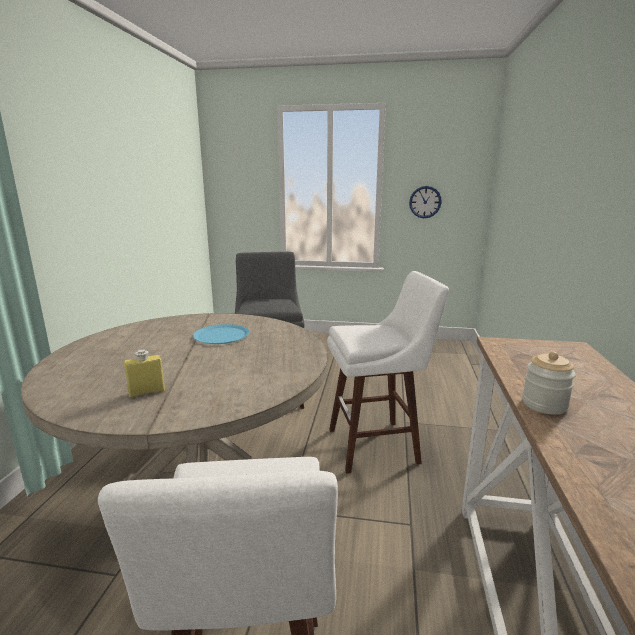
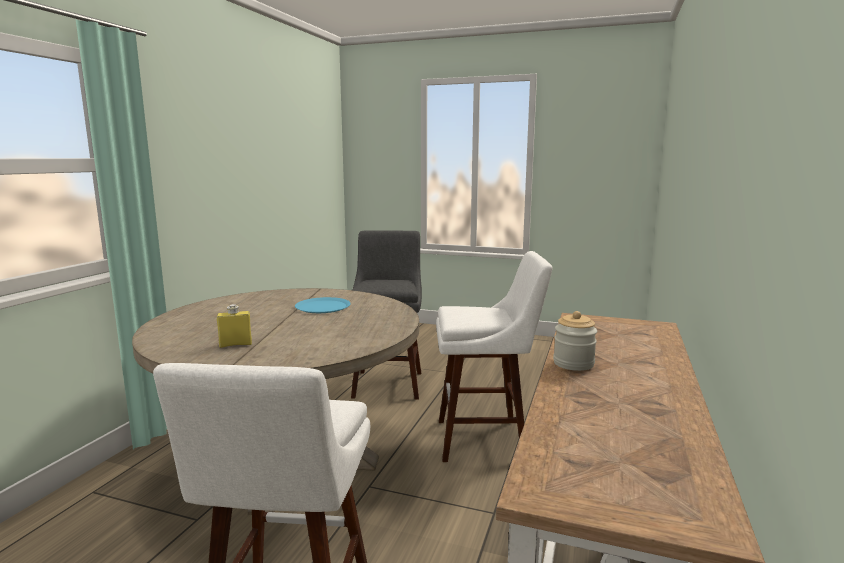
camera: 10 degrees right, 5 degrees down
(425, 202) = (582, 181): wall clock -> none

